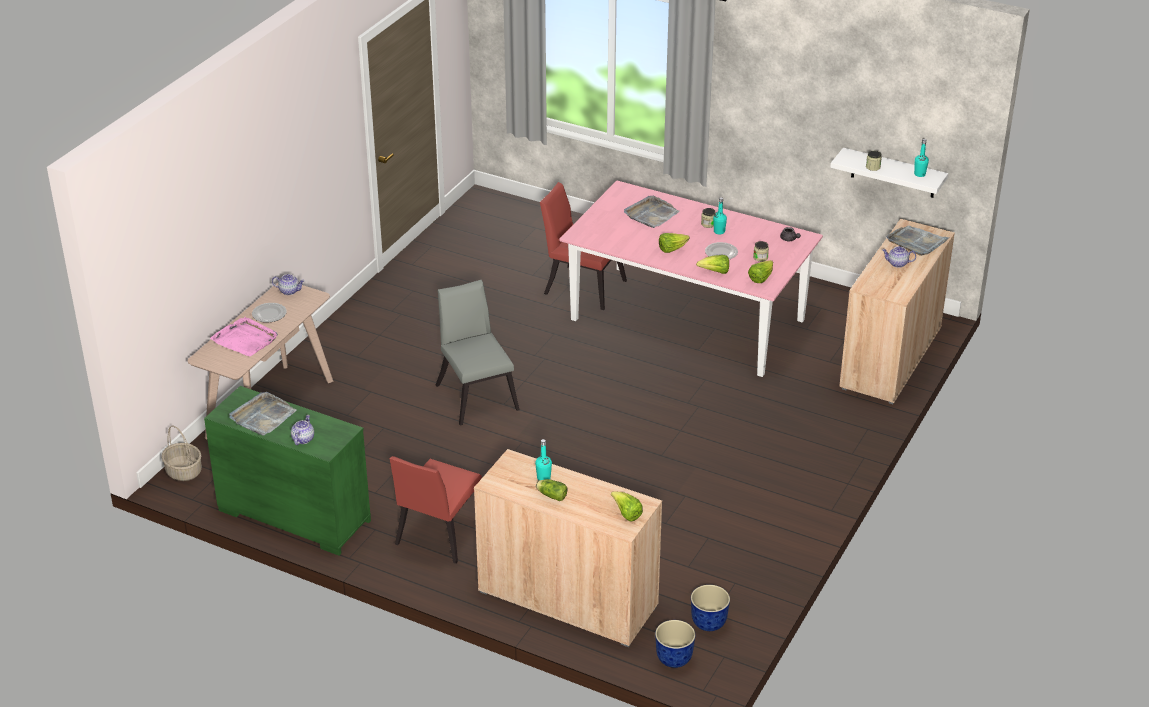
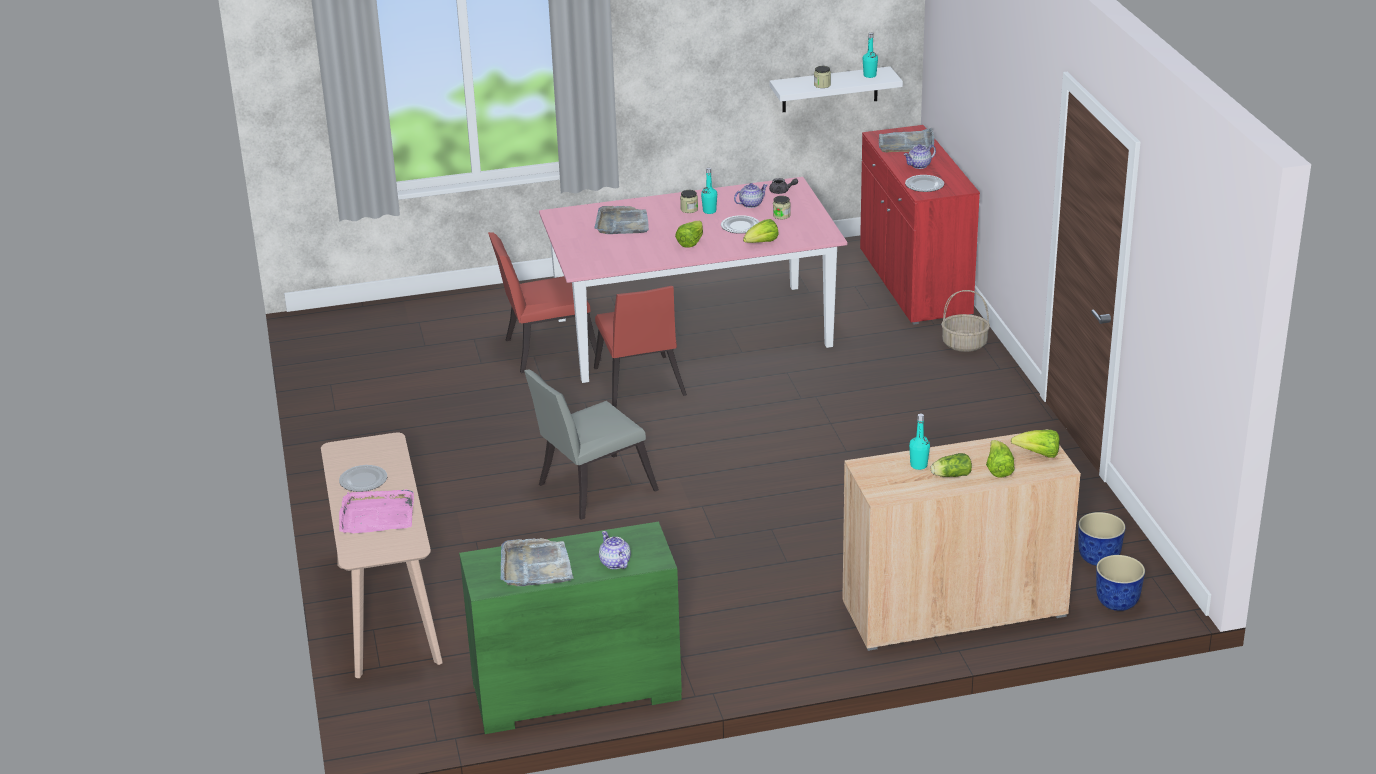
camera: 40 degrees left, 5 degrees down
(183, 471) = (383, 721): basket -> basket (964, 345)
(289, 291) = (350, 450): teapot -> teapot (751, 204)
(439, 534) = (751, 625): red chair -> red chair (639, 386)
(476, 394) = (590, 489): grey chair -> grey chair turned 60 degrees counterclockwise
(761, 278) = (809, 231): lettuce -> lettuce (998, 469)
(876, 281) = (924, 185): none -> plate
(890, 358) = (914, 282): beige cabinet -> red cabinet

